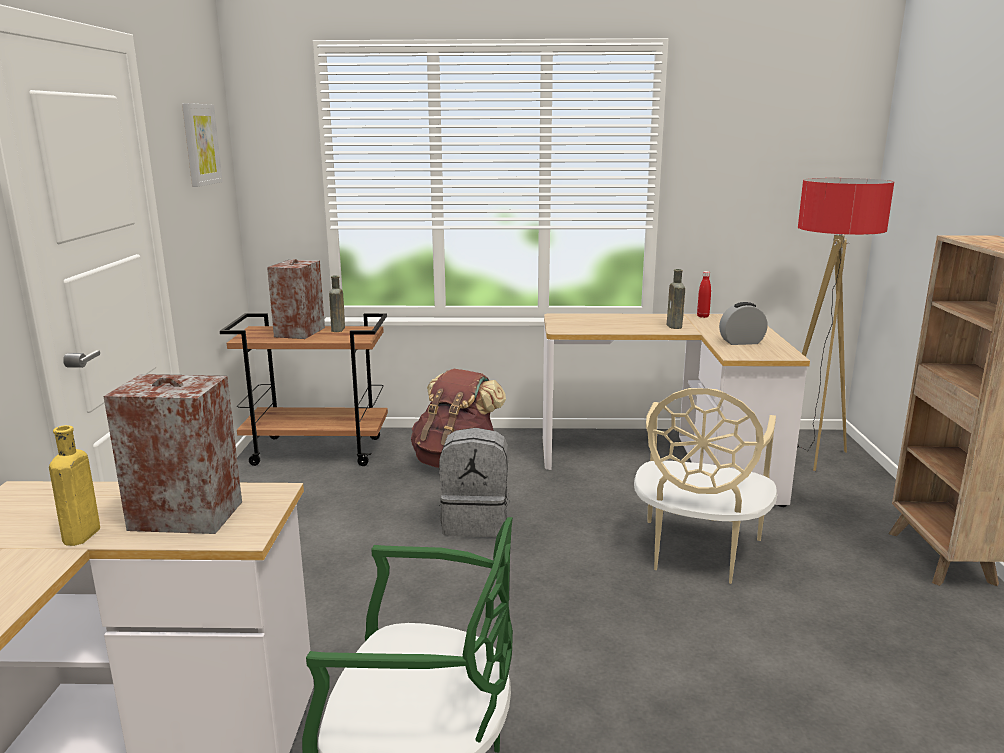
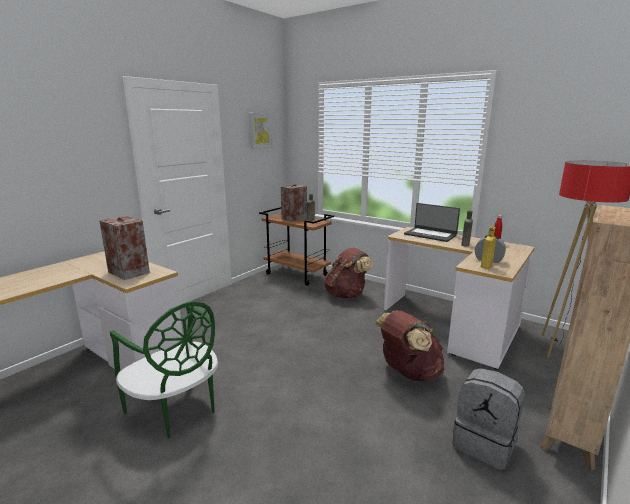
camera: 35 degrees right, 0 degrees up
(80, 536) = (96, 270): yellow bottle -> yellow bottle (486, 266)
(476, 522) = (322, 322): grey backpack -> grey backpack (484, 443)
(602, 320) = (430, 235): none -> laptop
(697, 552) = (408, 373): beige chair -> brown backpack

